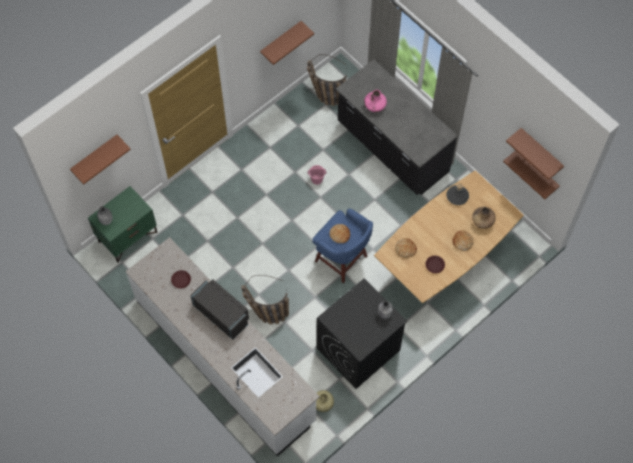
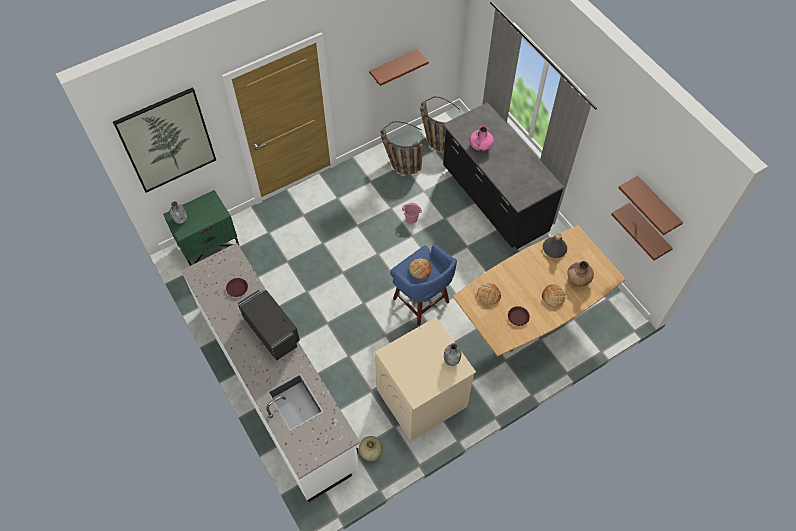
camera: 10 degrees right, 5 degrees down
(95, 156) = (167, 141): brown shelf -> picture
(264, 312) = (329, 342): basket -> basket (399, 165)
(358, 350) = (421, 398): black washing machine -> beige washing machine

